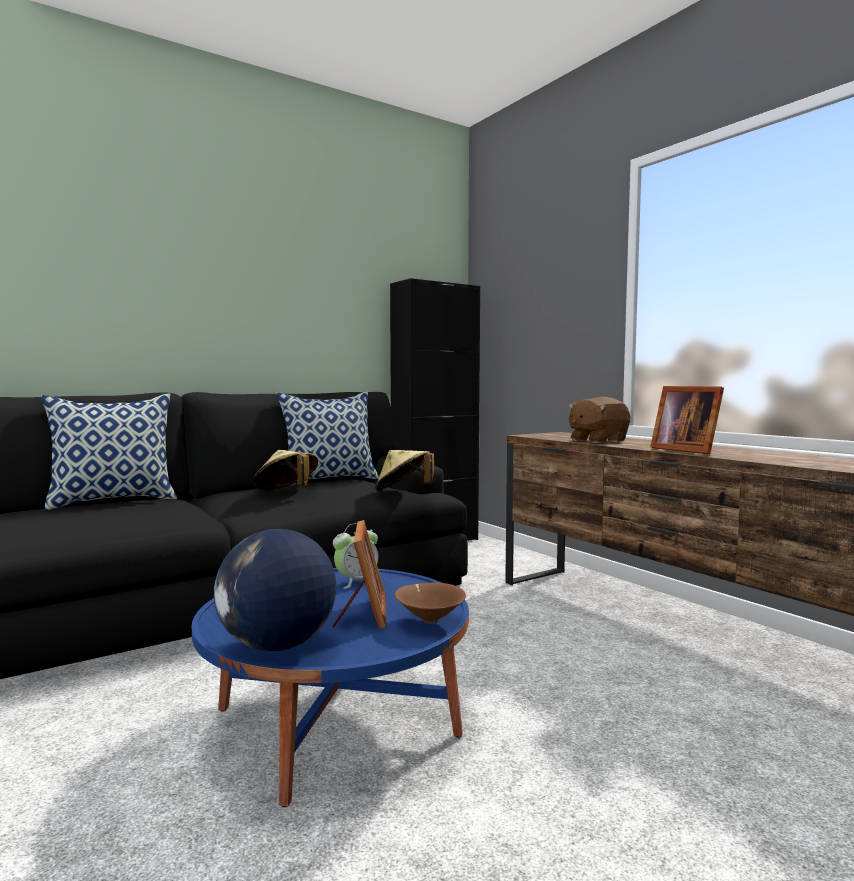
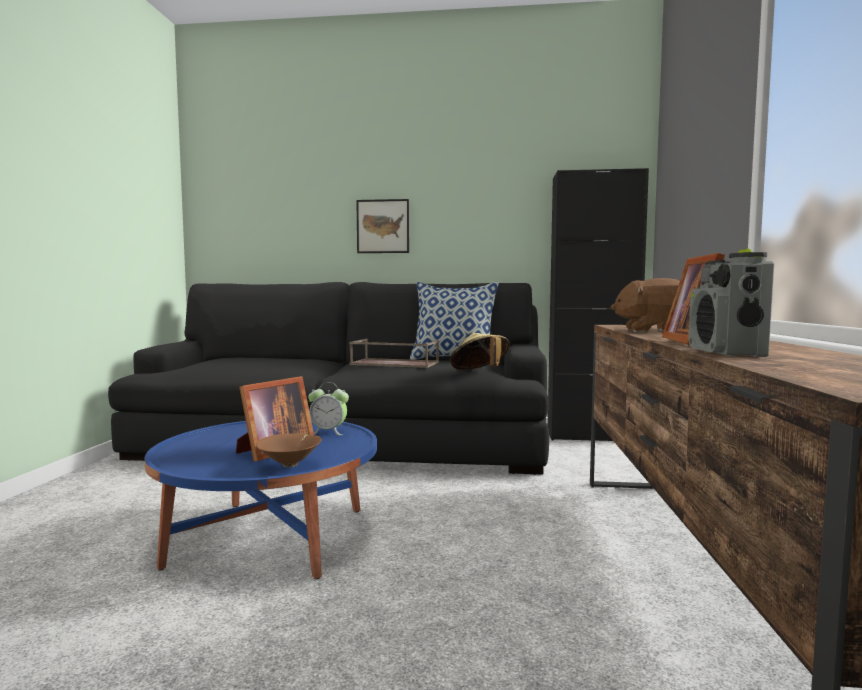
camera: 40 degrees right, 0 degrees up
(114, 501) = (287, 357): pillow -> none
(205, 320) = (383, 226): none -> picture
(277, 646) = (180, 453): globe -> none
(286, 492) = (393, 363): beige hat -> brown tray
(756, 459) = (726, 353): none -> radio

